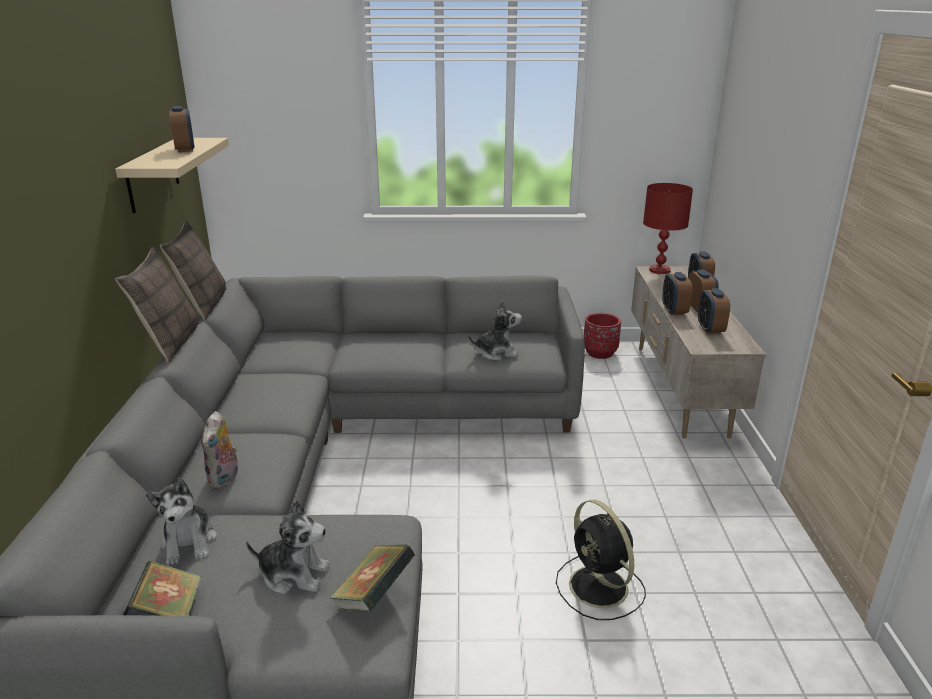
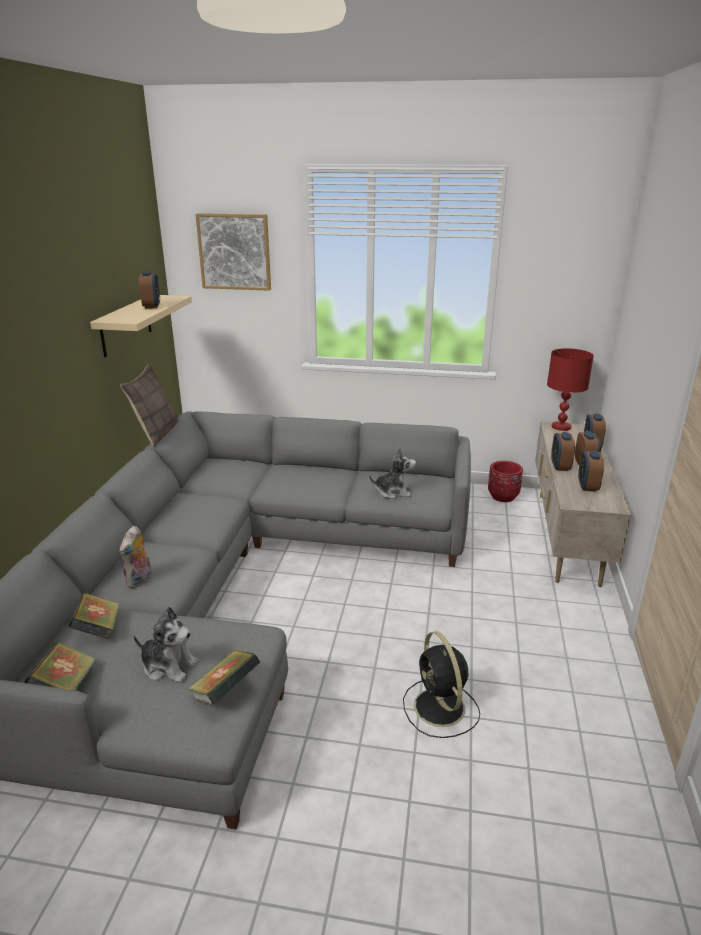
camera: 10 degrees right, 0 degrees up
(169, 342) = (120, 464): pillow -> none
(189, 542) = (98, 629): plush toy -> book
(275, 84) = (234, 252): none -> picture

